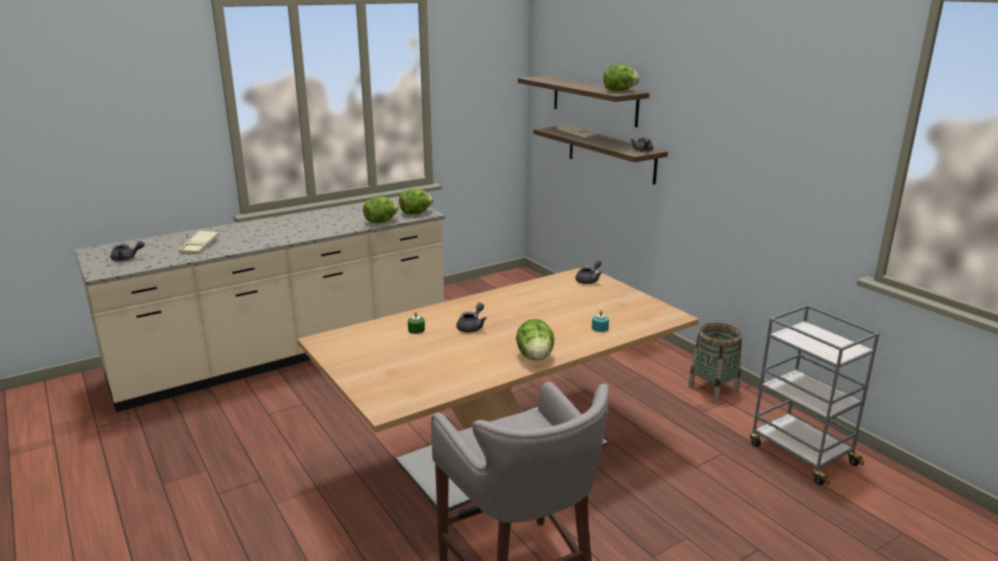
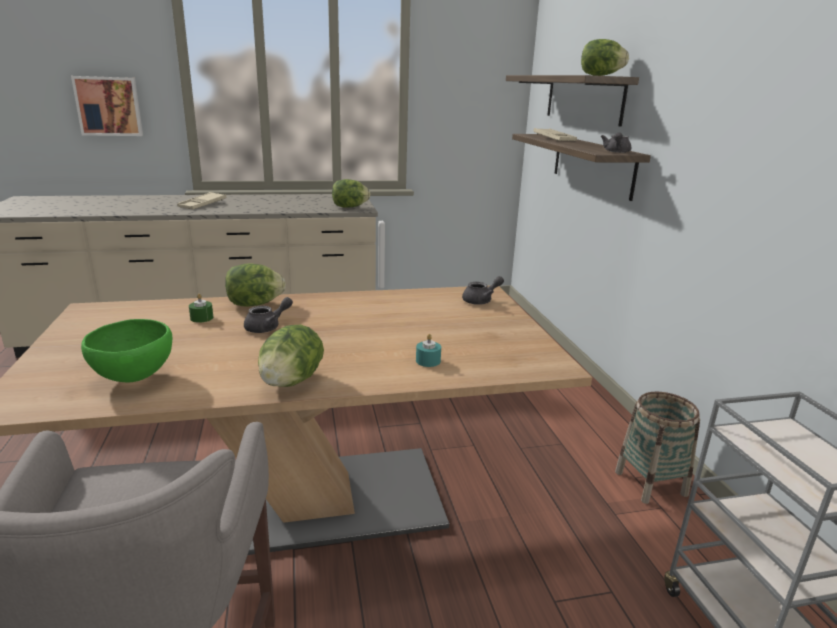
camera: 20 degrees right, 0 degrees up
(127, 258) = (33, 207): grey teapot -> none
(157, 144) = (109, 106): none -> picture
(200, 246) = (110, 206): beige tray -> beige tray (202, 204)
(381, 222) = (303, 209): lettuce -> lettuce (254, 304)
(436, 376) = (134, 378): none -> green bowl

